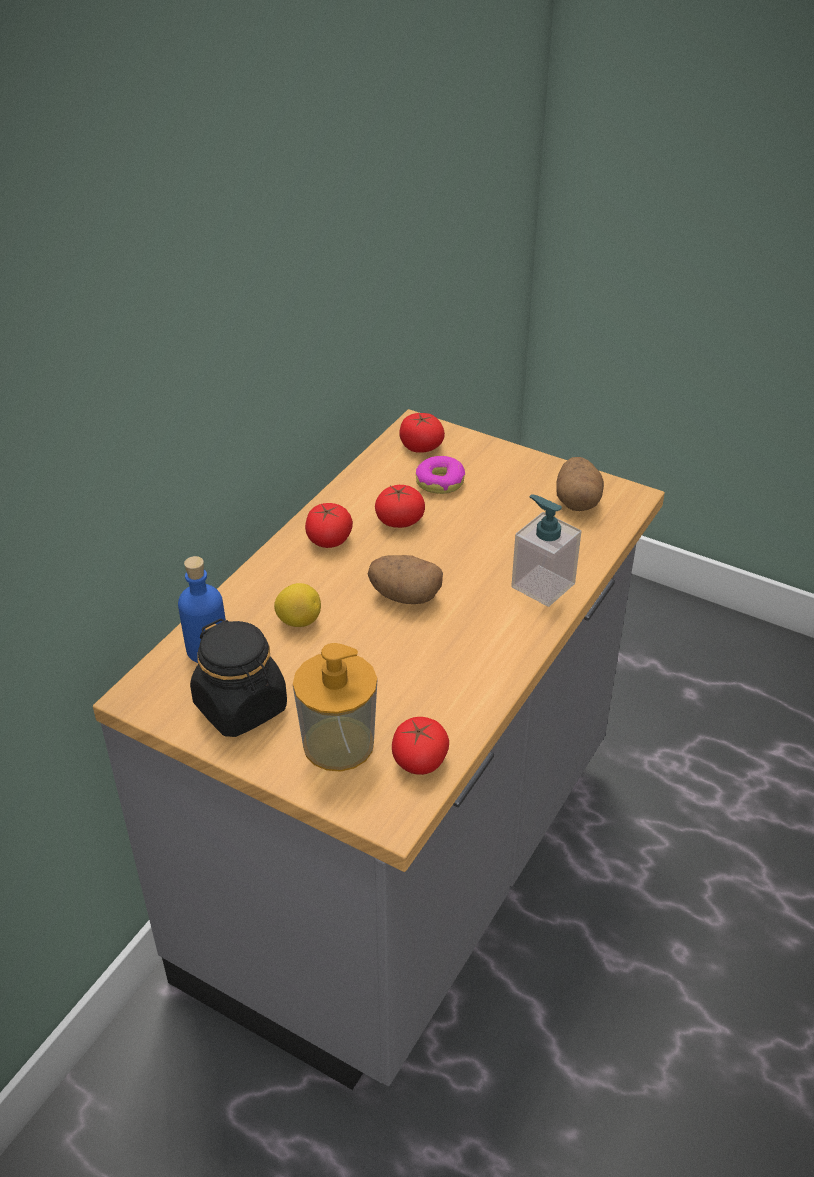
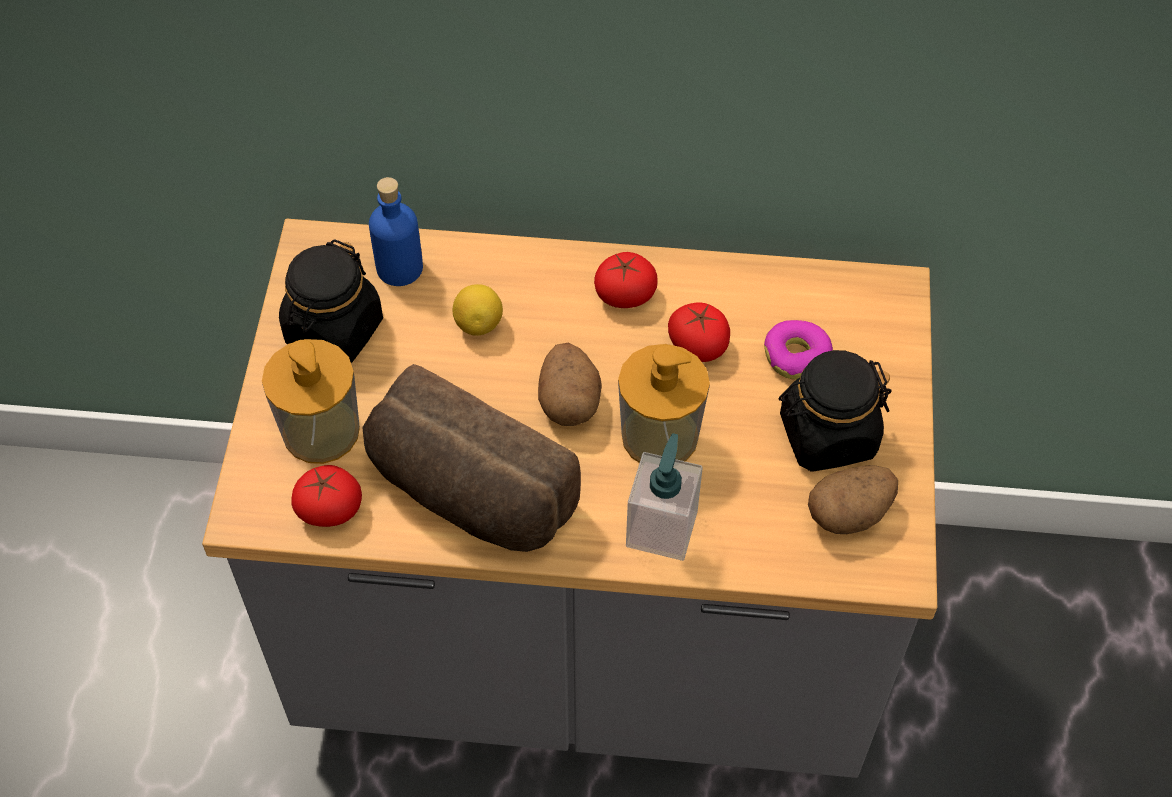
camera: 65 degrees right, 15 degrees up
(421, 446) = (856, 310): tomato -> none
(455, 674) = (468, 495): none -> bread
(464, 562) = (660, 436): none -> soap dispenser
(511, 490) = (827, 435): none -> black jar

